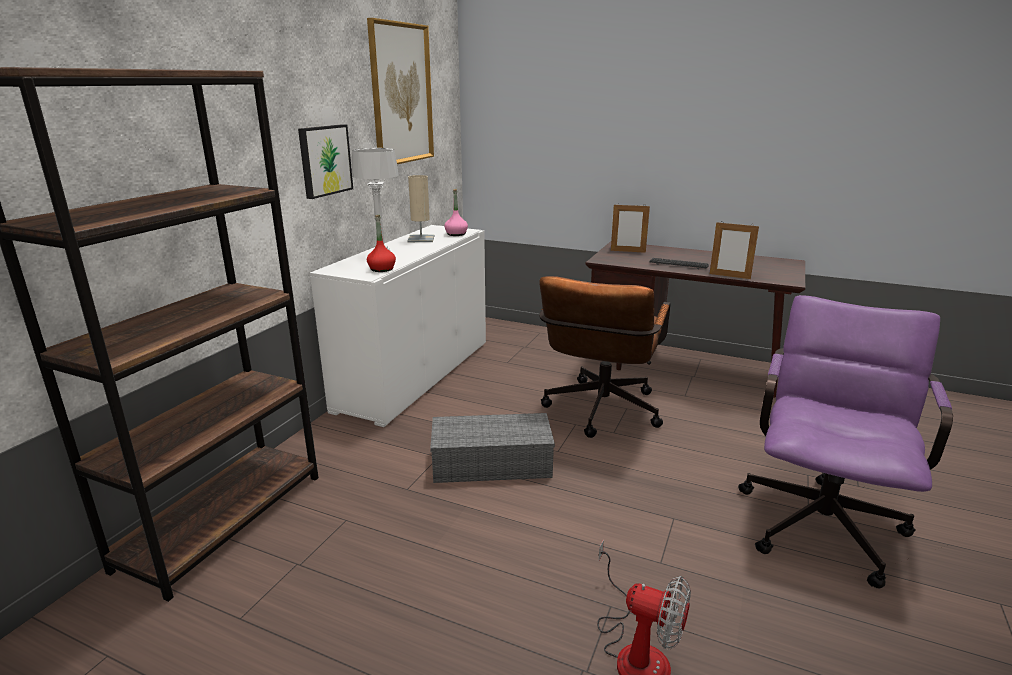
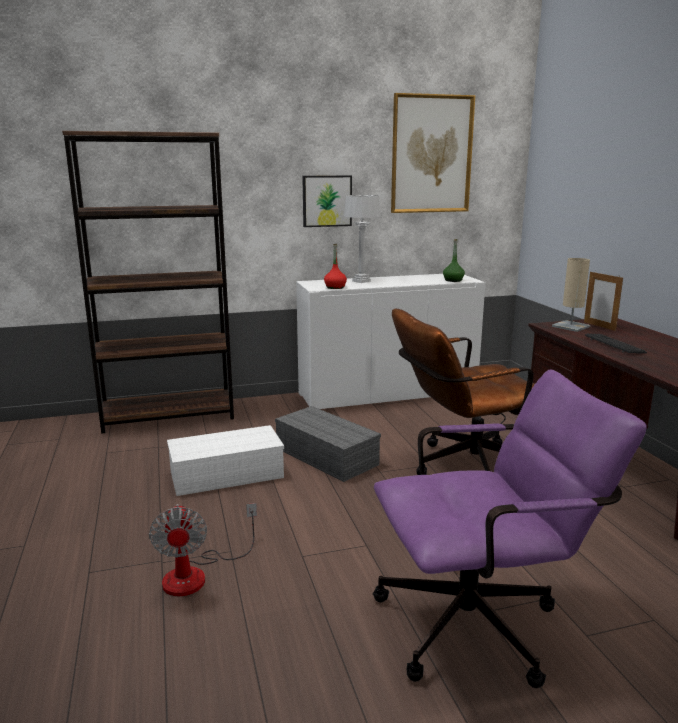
camera: 50 degrees right, 5 degrees down
(421, 239) = (418, 278): beige table lamp -> beige table lamp (570, 326)
(445, 538) = (228, 473): none -> white storage box
(456, 234) = (453, 280): pink bottle -> green bottle
(729, 276) = (636, 365): picture frame -> none

